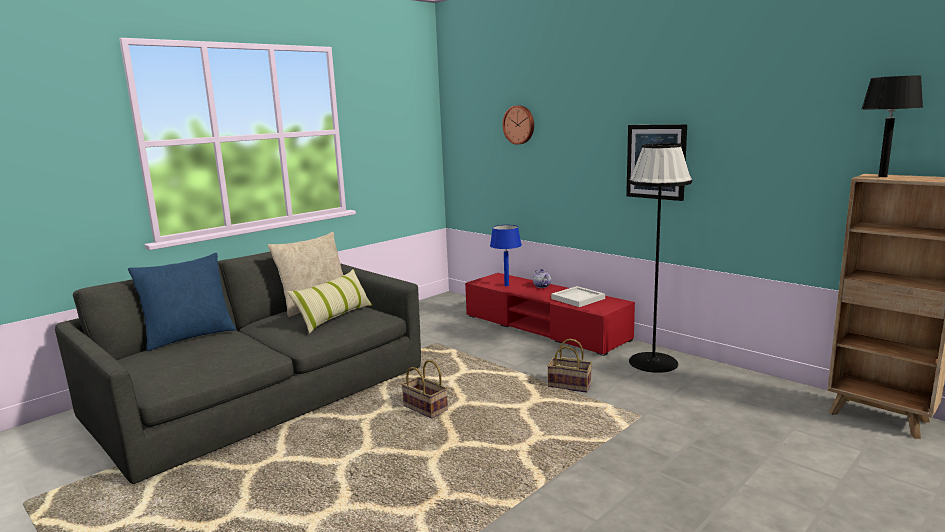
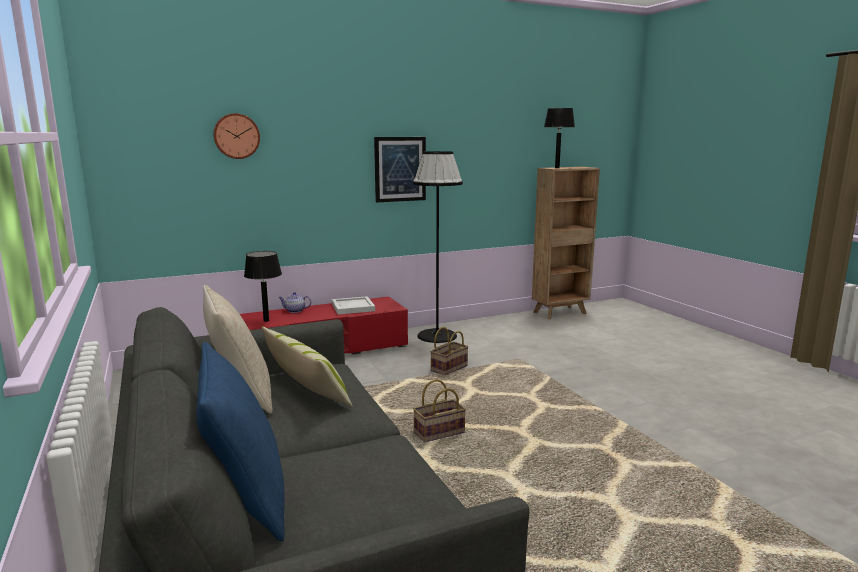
camera: 70 degrees left, 0 degrees up
(506, 285) = (266, 321): blue table lamp -> black table lamp

